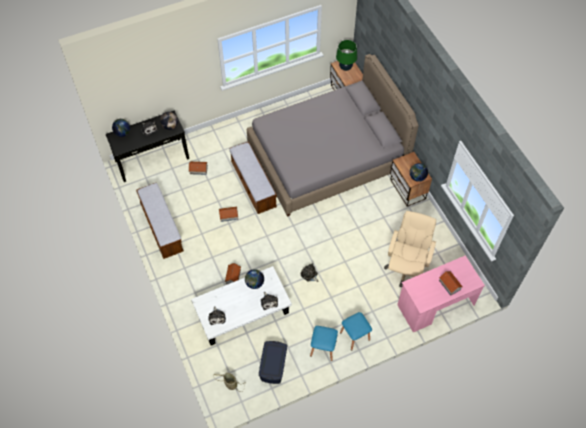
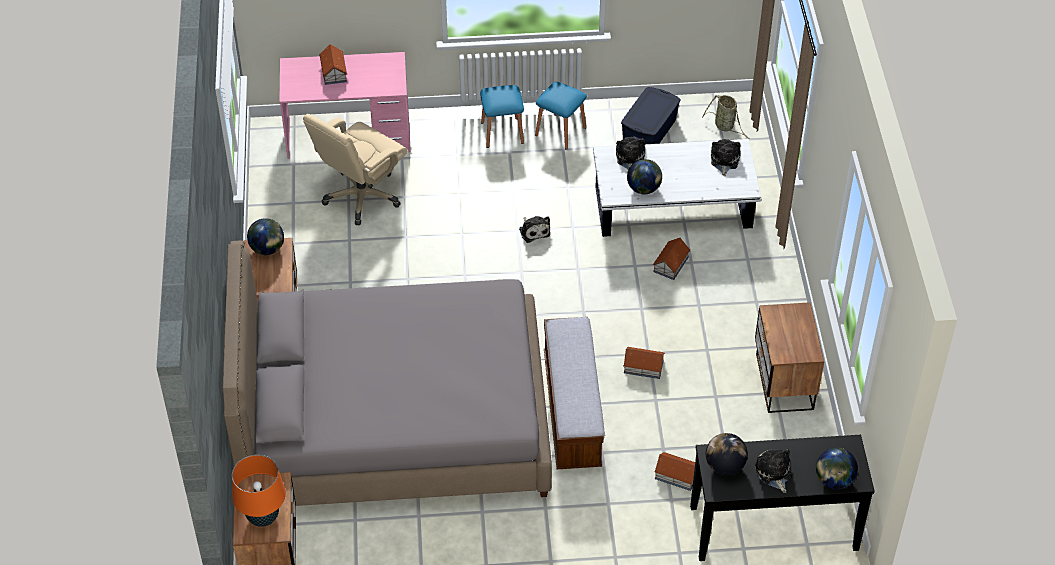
camera: 160 degrees left, 10 degrees down
(162, 227) = (783, 382): bench -> nightstand
(345, 67) = (263, 517): green table lamp -> orange table lamp

